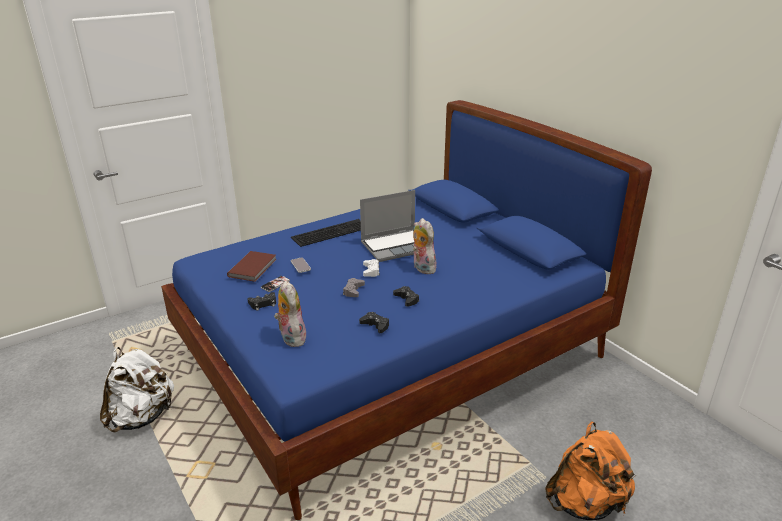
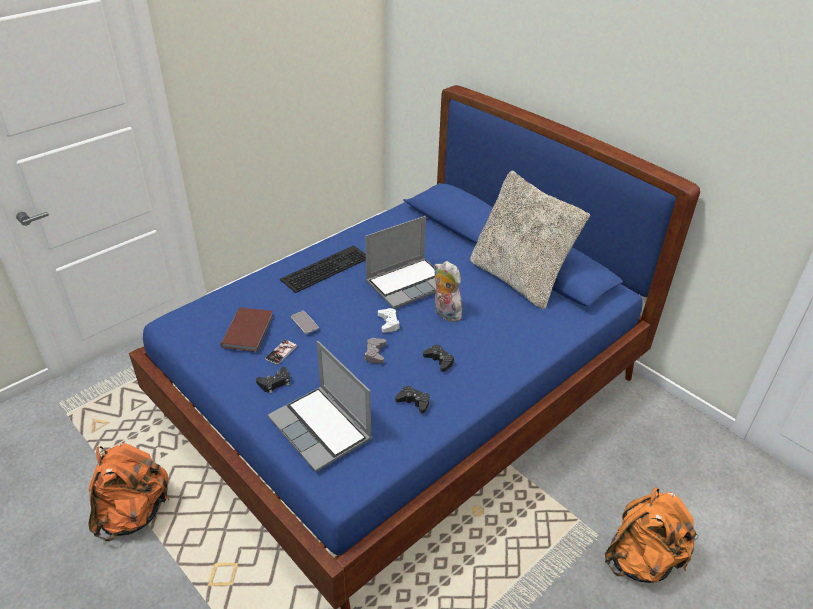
camera: 10 degrees left, 10 degrees up
(142, 417) = (134, 513): white backpack -> orange backpack
(291, 337) = (322, 429): plush toy -> laptop
(495, 248) = (519, 276): none -> beige pillow

